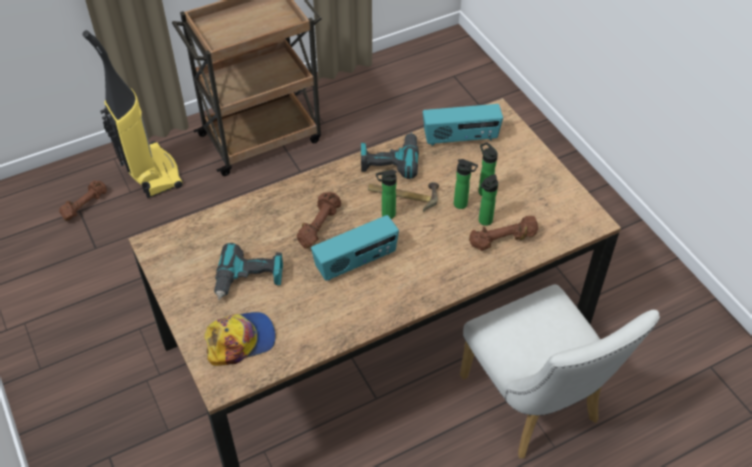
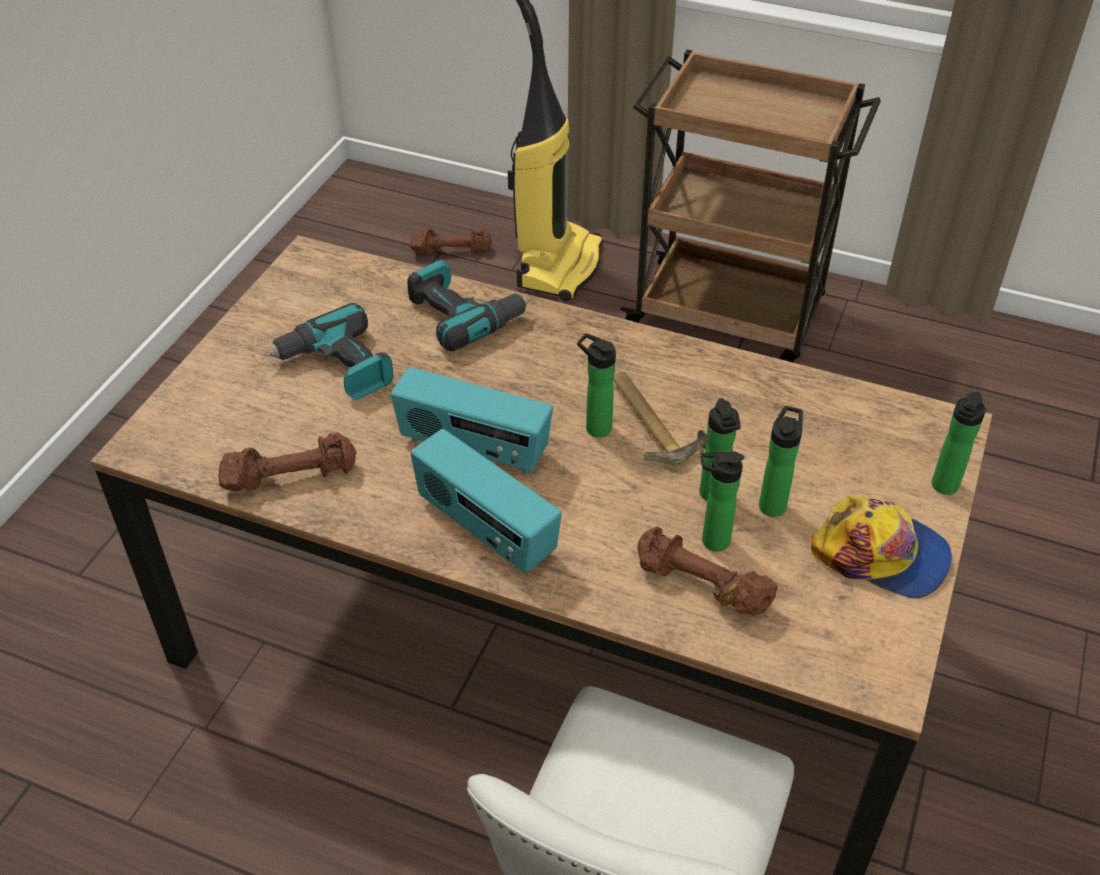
camera: 50 degrees right, 5 degrees down
(240, 340) = (228, 420): cap -> cap (881, 554)
(318, 226) = (497, 374): brown dumbbell -> brown dumbbell (290, 476)
(389, 160) = (699, 370): power drill -> power drill (464, 315)
(460, 138) = (841, 417): radio -> radio (485, 529)
(524, 139) = (943, 488): none -> bottle

